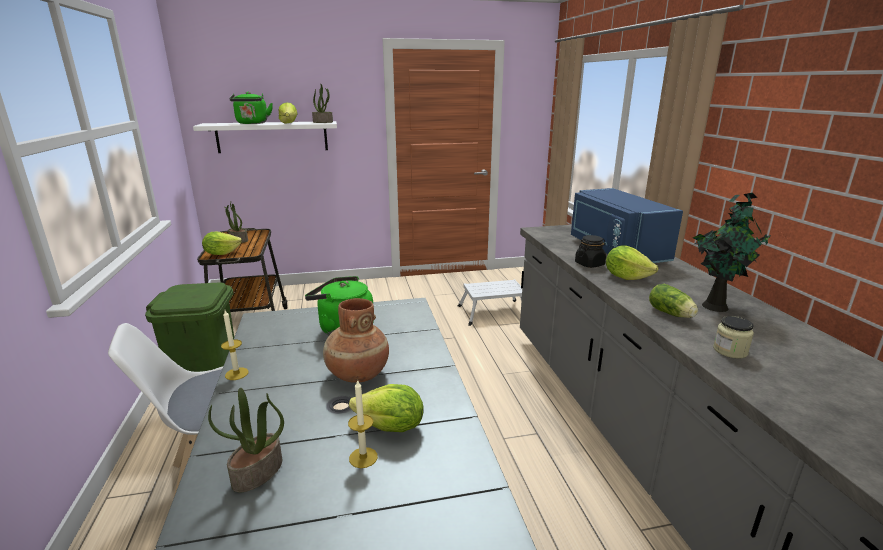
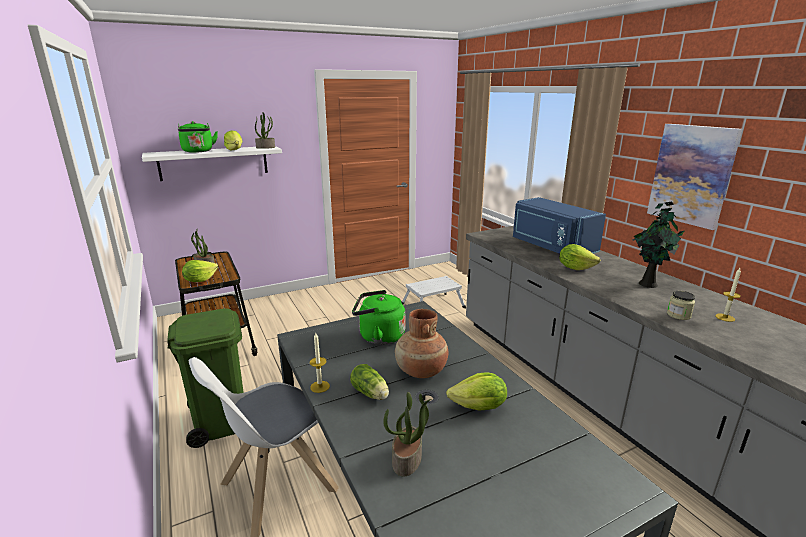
camera: 15 degrees left, 0 degrees up
(363, 457) = (477, 432): candle -> candle (725, 317)
(589, 264) = (542, 260): black jar -> none
(671, 314) = (625, 293): lettuce -> lettuce (371, 394)
(803, 160) = (691, 175): none -> picture

